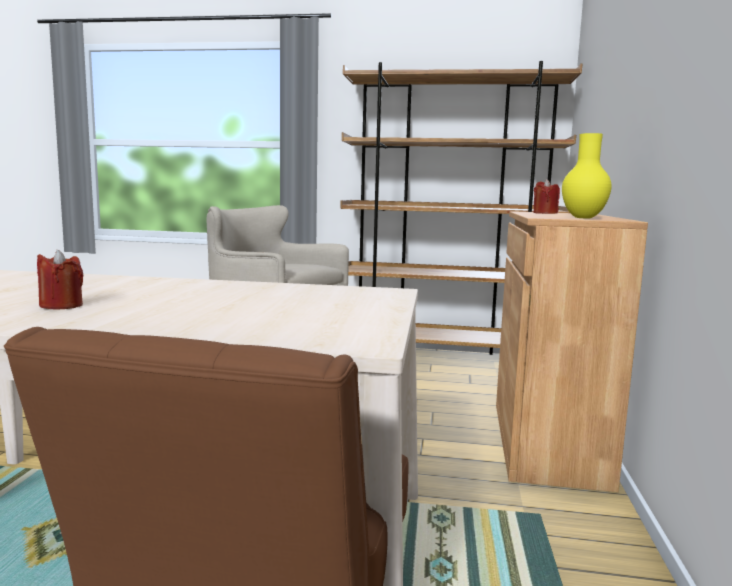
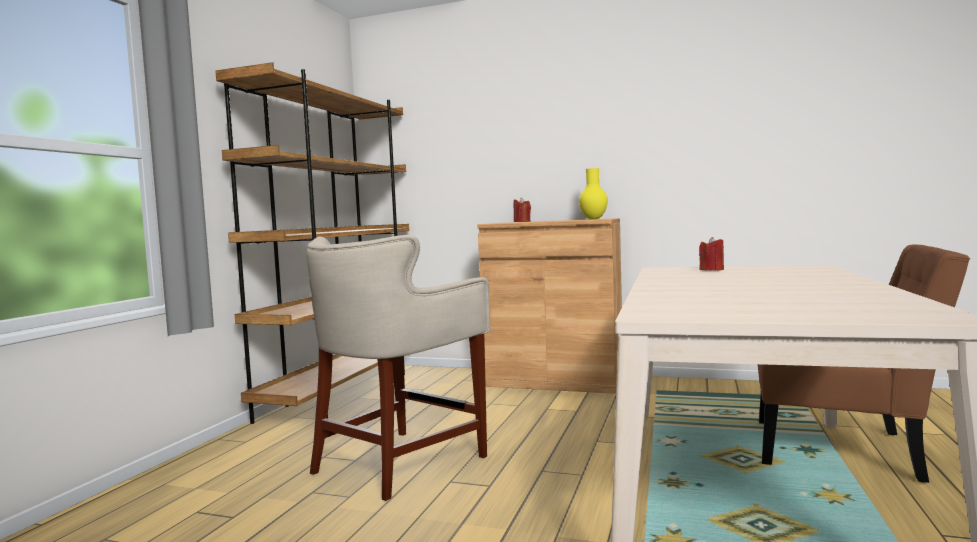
camera: 80 degrees left, 5 degrees down
(61, 306) = (800, 289): red candle -> red candle (712, 270)

